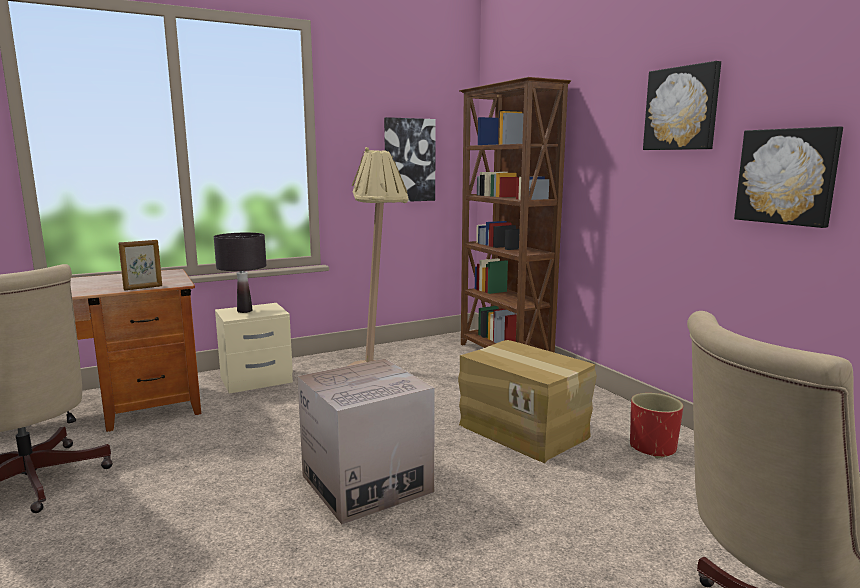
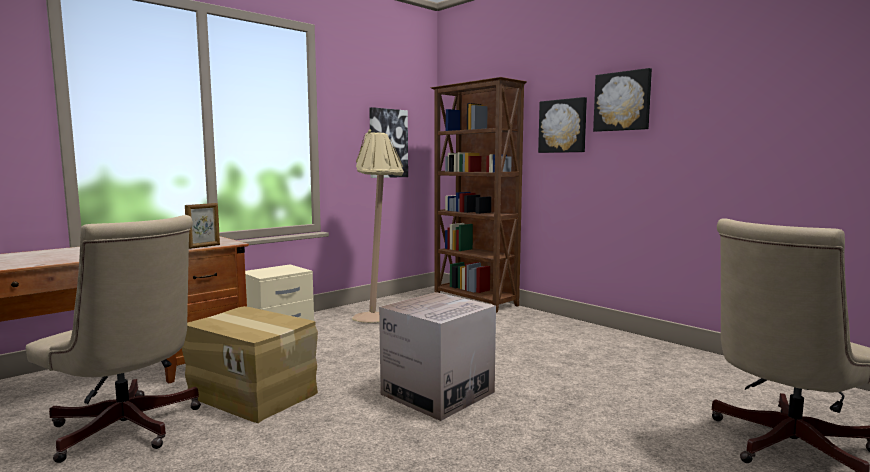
camera: 15 degrees left, 5 degrees down
(244, 311) = (269, 271): black table lamp -> none
(524, 430) = (529, 347): cardboard box -> cardboard box (253, 393)
(653, 448) = (627, 349): red planter -> none
(787, 176) = (706, 146): picture -> picture (563, 126)

